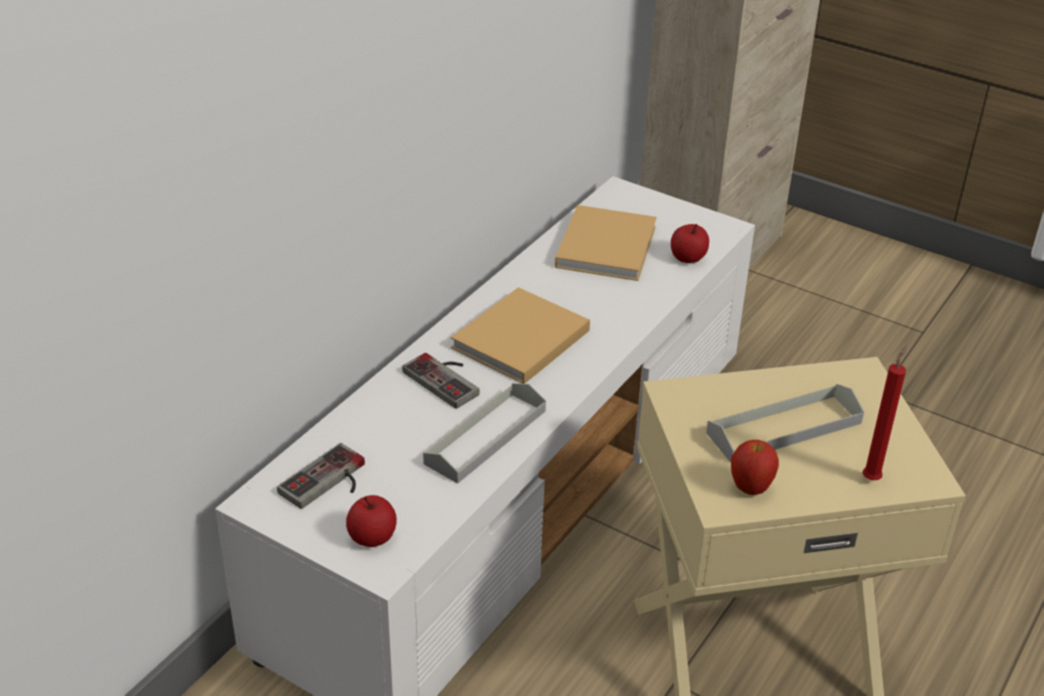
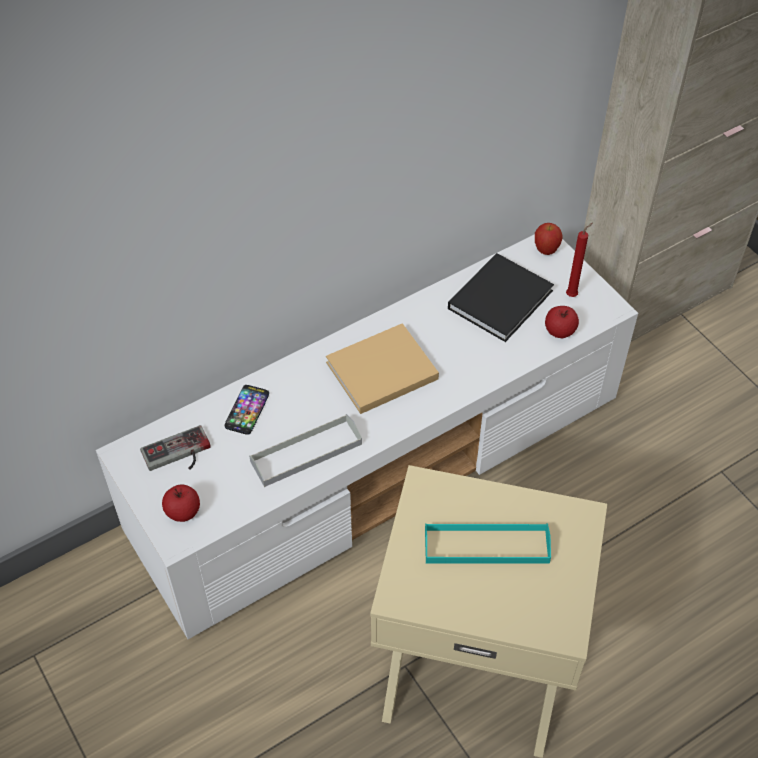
camera: 25 degrees right, 15 degrees up
(386, 416) = (247, 410): none -> phone
(447, 379) = (308, 390): game controller -> none
(607, 245) = (502, 298): beige book -> black book
(750, 488) = (425, 591): apple -> apple (546, 250)
(784, 428) = (486, 546): grey tray -> turquoise tray
(872, 478) = (523, 616): red candle -> red candle (573, 295)

